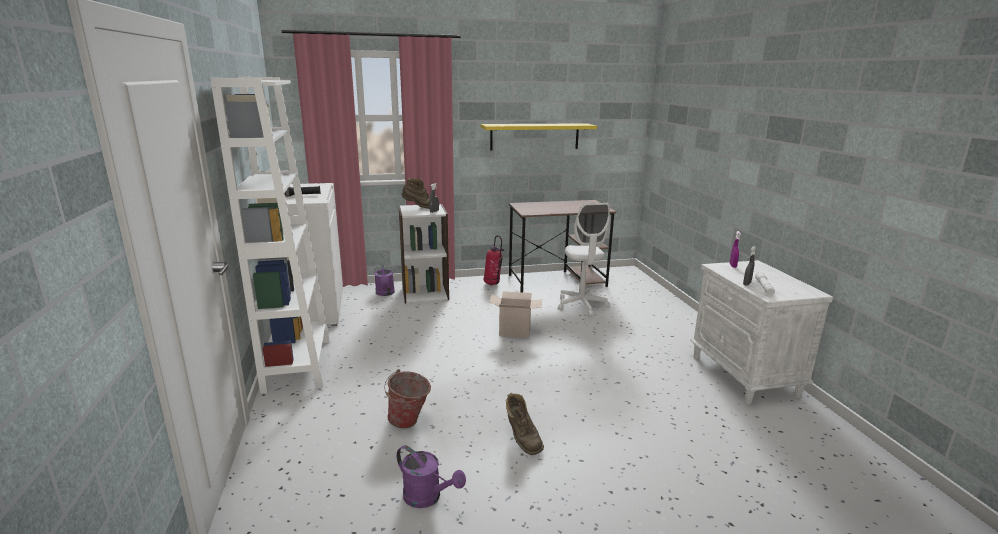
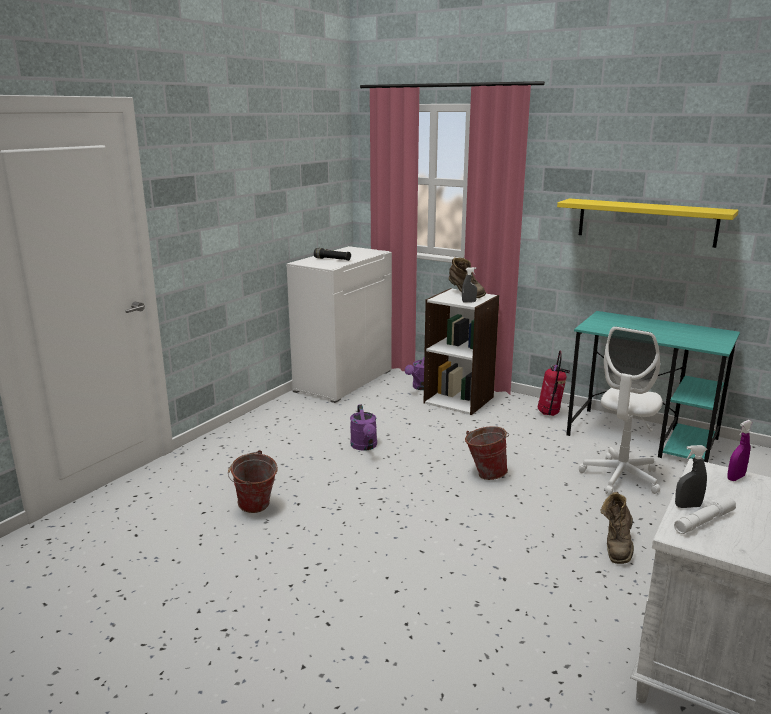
camera: 45 degrees right, 0 degrees up
(298, 365) = (258, 424): white bookcase -> none
(428, 497) = (175, 572): purple watering can -> purple watering can (365, 446)
(515, 332) = (485, 474): cardboard box -> bucket
(522, 439) = (312, 574): brown boot -> brown boot (617, 547)
(558, 280) = (643, 437): brown desk -> turquoise desk

